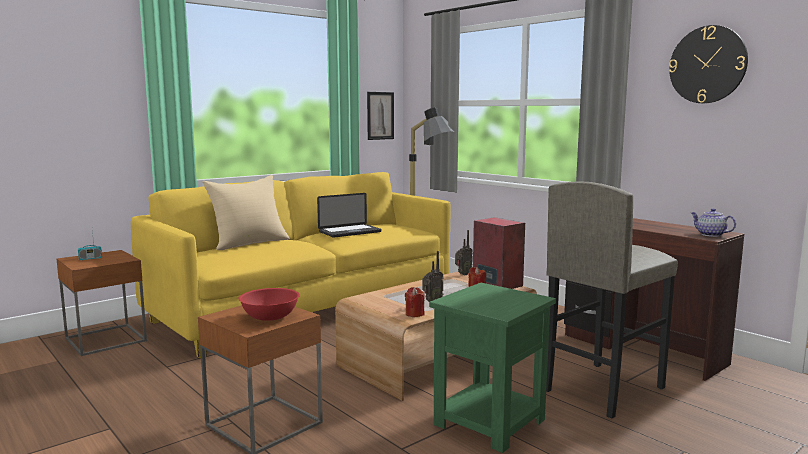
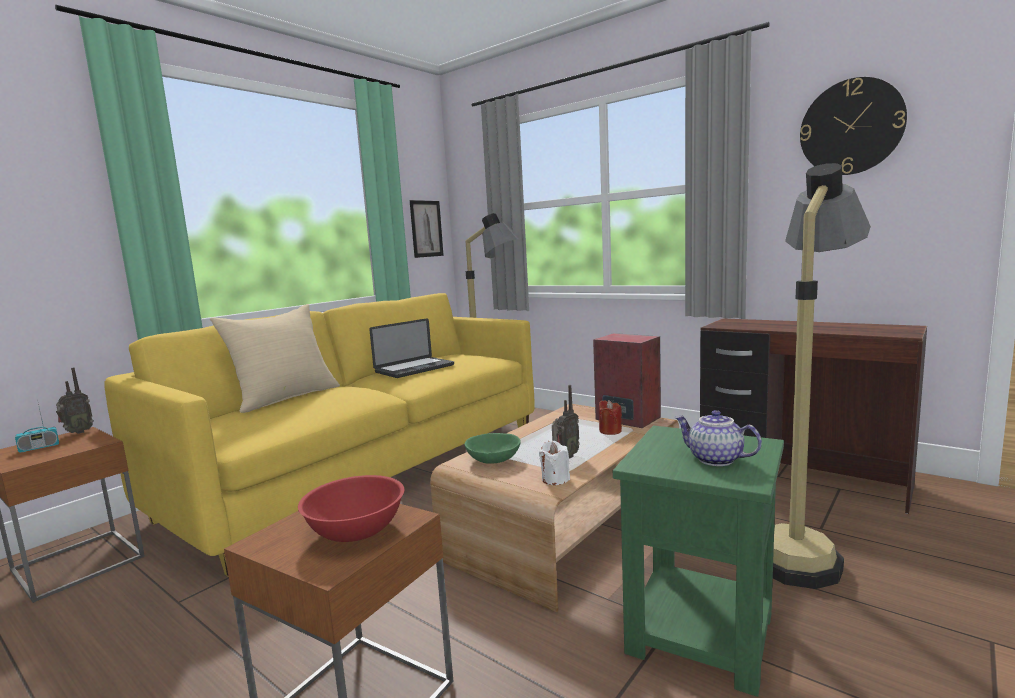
camera: 10 degrees left, 0 degrees up
(381, 299) = (493, 459): none -> green bowl
(414, 314) = (555, 479): red candle -> white candle
(462, 274) = (575, 409): radio -> radio (77, 432)
(602, 389) = (803, 545): grey stool -> floor lamp
(710, 235) = (896, 331): teapot -> teapot (714, 460)

